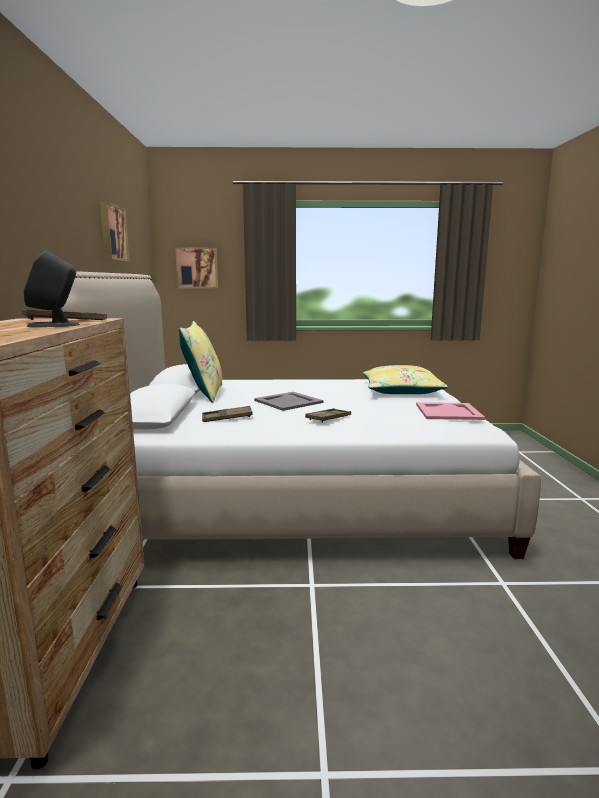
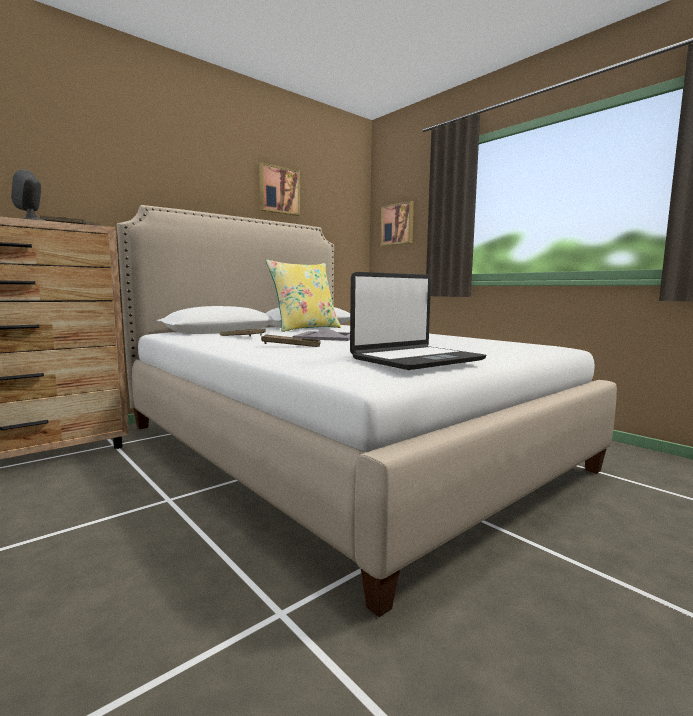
camera: 50 degrees right, 5 degrees down
(401, 391) = (478, 347): yellow pillow -> none
(447, 411) = (416, 359): pink tray -> laptop

